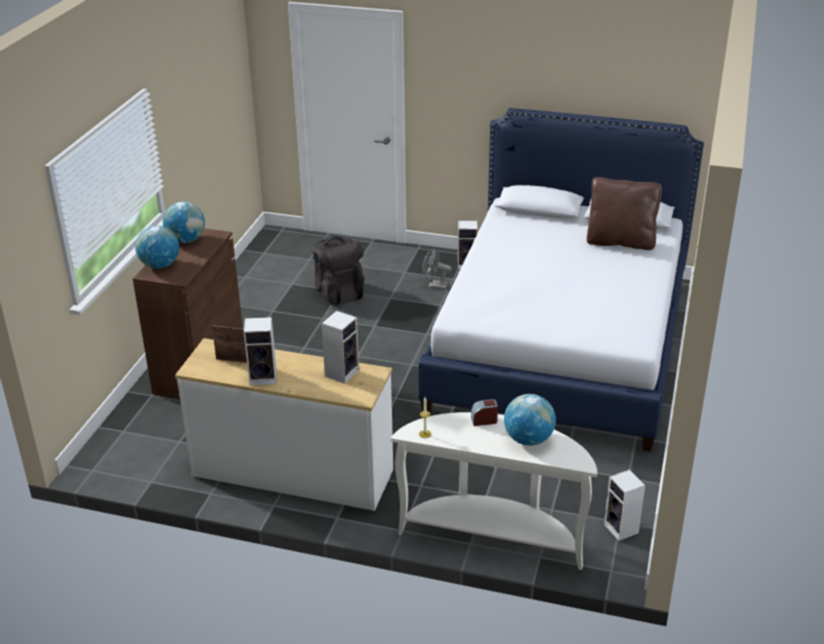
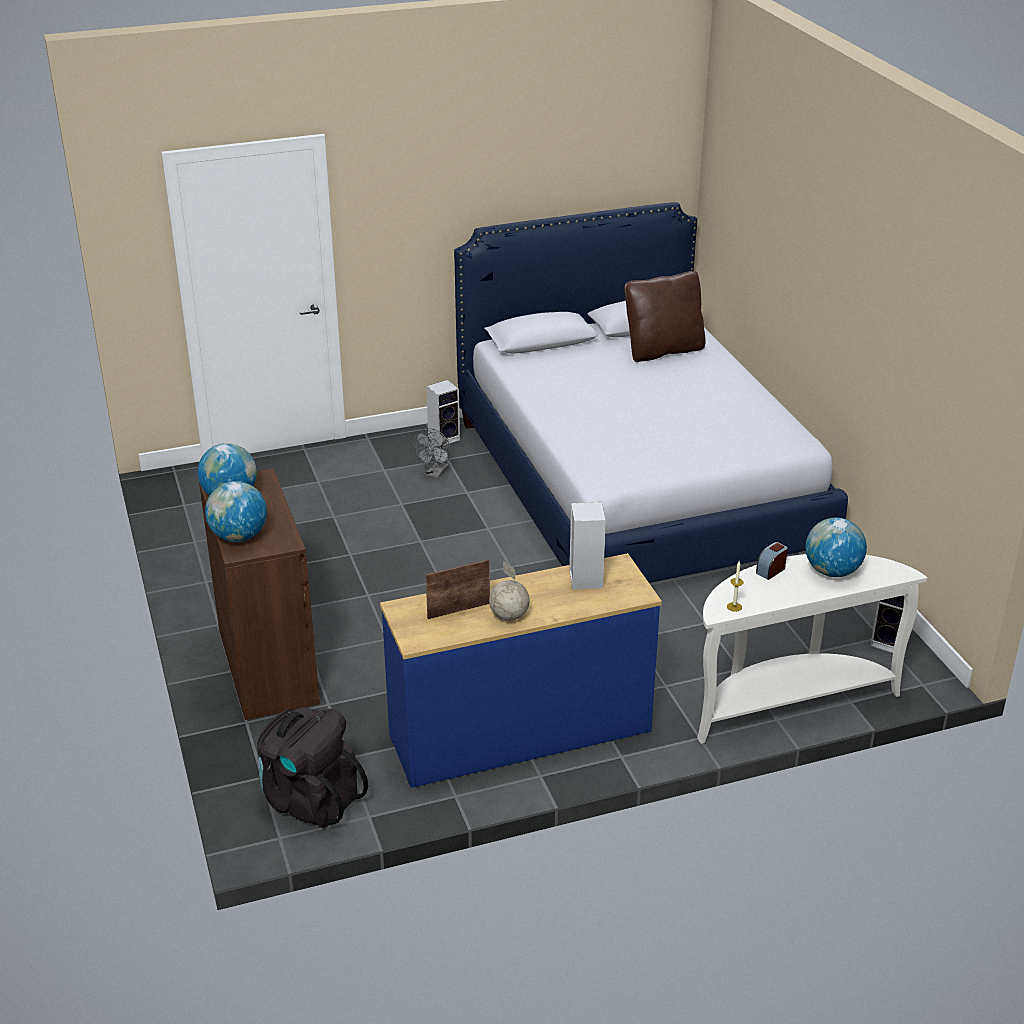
camera: 35 degrees left, 0 degrees up
(264, 377) = (509, 616): speaker -> globe
(292, 474) = (520, 734): white dresser -> blue dresser
(339, 292) = (334, 519): black backpack -> black backpack (310, 799)
(434, 286) = (435, 473): grey fan -> grey fan turned 45 degrees counterclockwise

